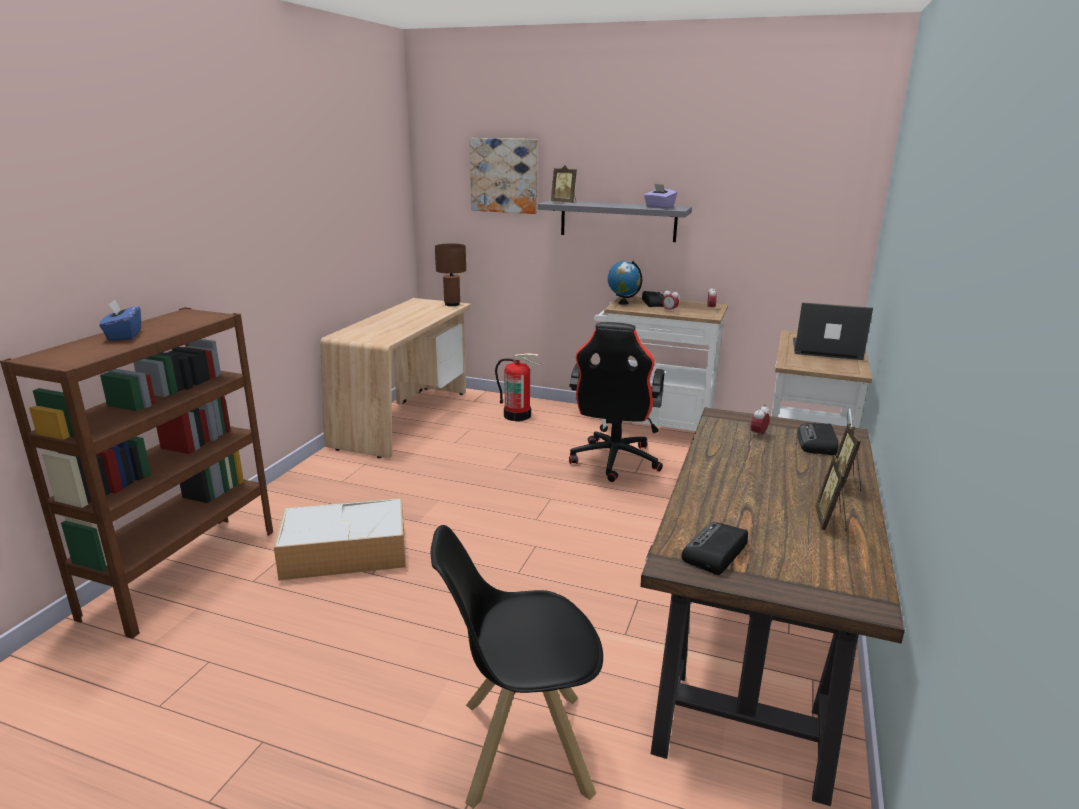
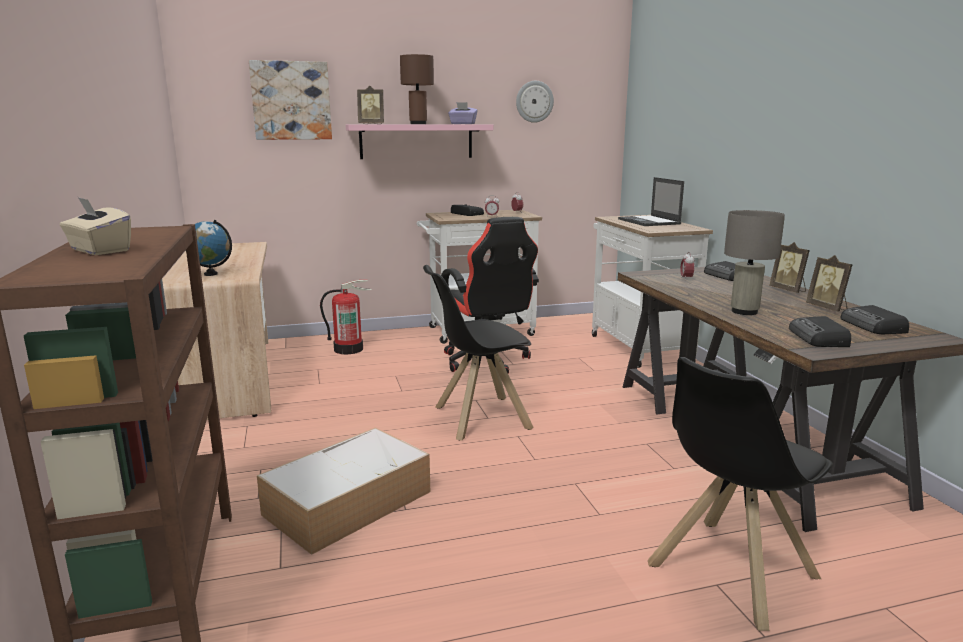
camera: 35 degrees left, 5 degrees down
(124, 336) = (99, 250): blue tissue box -> beige tissue box
(452, 304) = (249, 244): brown table lamp -> brown table lamp (418, 124)
(529, 516) = (479, 418): none -> black chair
(618, 220) = (416, 141): grey shelf -> pink shelf
(623, 303) = (443, 216): globe -> globe (211, 274)
(716, 495) = (744, 312): none -> grey table lamp
(757, 183) = (534, 101): none -> wall clock
(823, 562) = (873, 326): none -> radio
(825, 349) = (649, 221): laptop -> laptop turned 90 degrees counterclockwise

